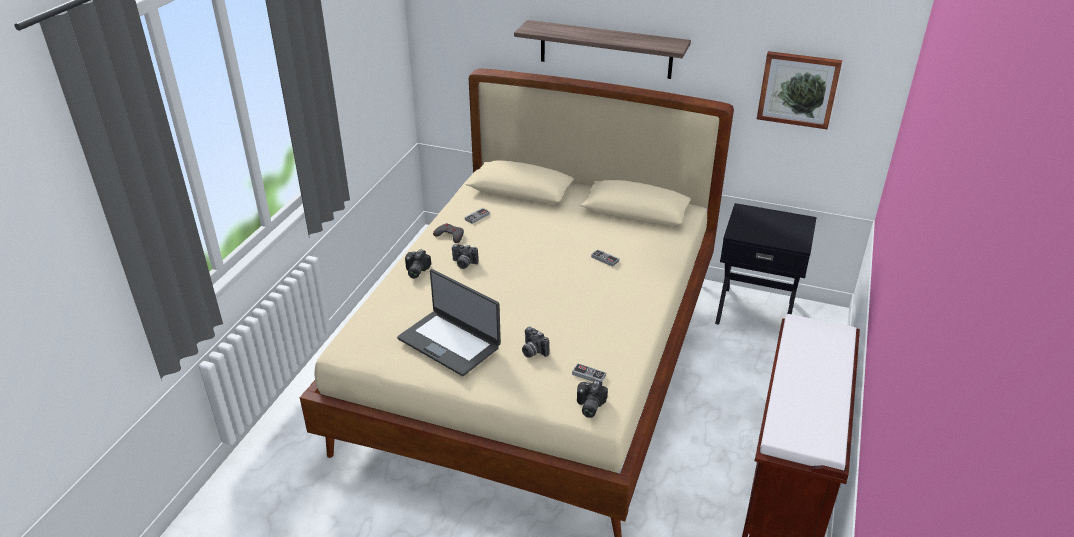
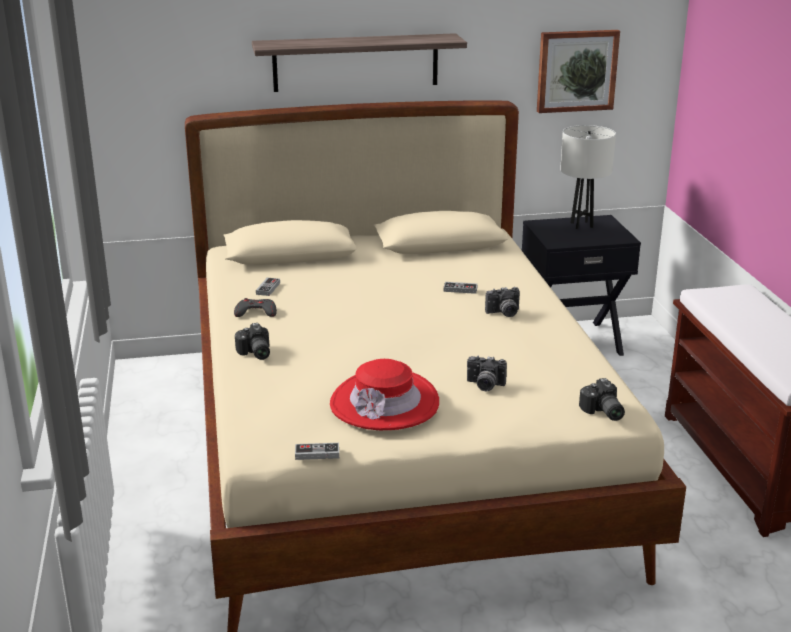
camera: 30 degrees left, 10 degrees down
(449, 342) = (384, 403): laptop -> red hat
(463, 264) = (307, 332): camera -> camera (504, 313)
(588, 375) = (569, 387): game controller -> game controller (317, 453)
(778, 221) = (581, 225): none -> white table lamp

